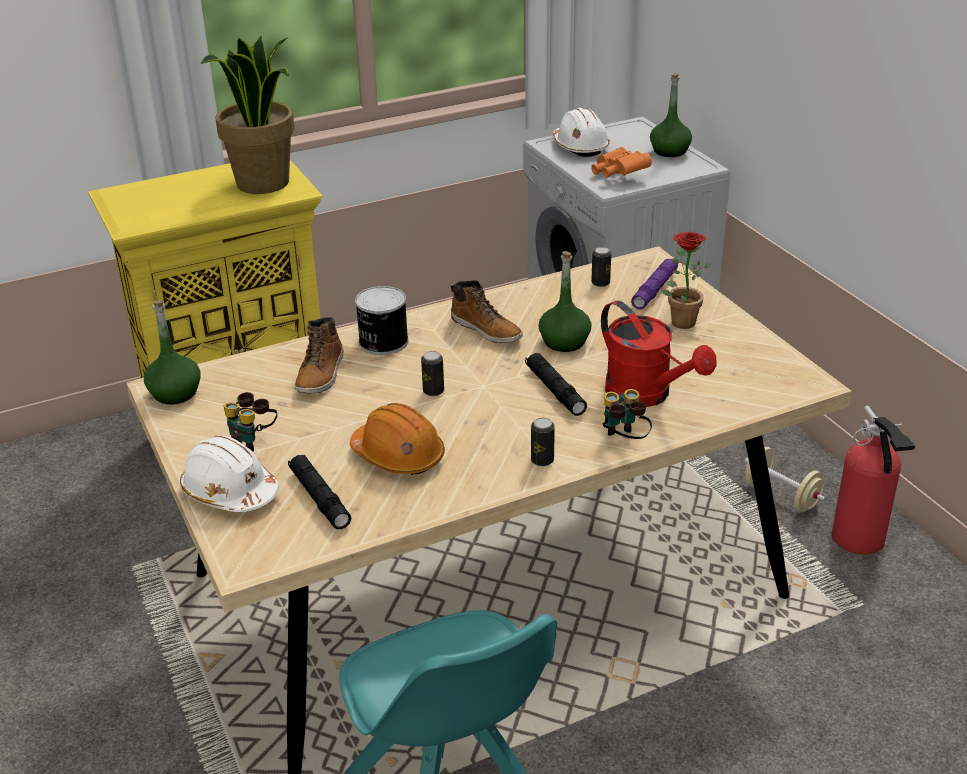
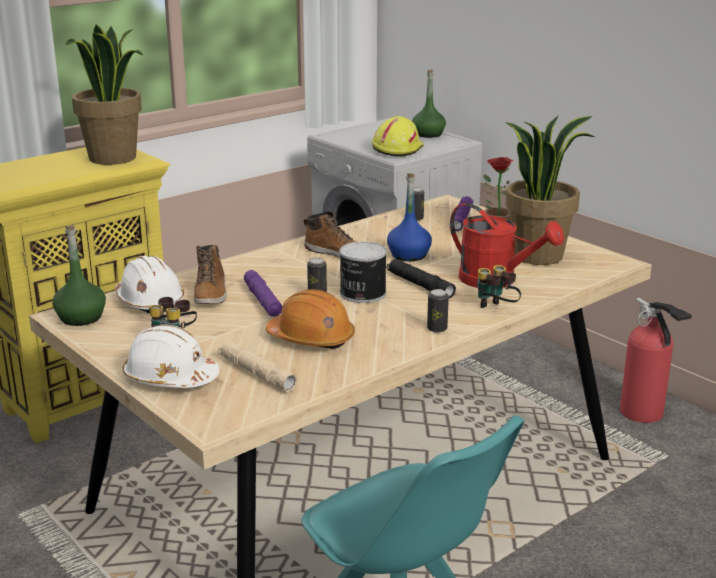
camera: 15 degrees left, 10 degrees down
(319, 498) = (257, 373): black flashlight -> beige flashlight
(371, 392) = (263, 300): none -> purple flashlight
(382, 342) = (253, 268): can -> can (361, 293)
(564, 342) = (409, 255): green bottle -> blue bottle
(580, 146) = (355, 136): white hard hat -> white hard hat (149, 301)
(618, 174) = (396, 149): orange binoculars -> yellow hard hat
(718, 359) = (538, 255): none -> potted plant
(781, 496) = (569, 391): beige dumbbell -> none

